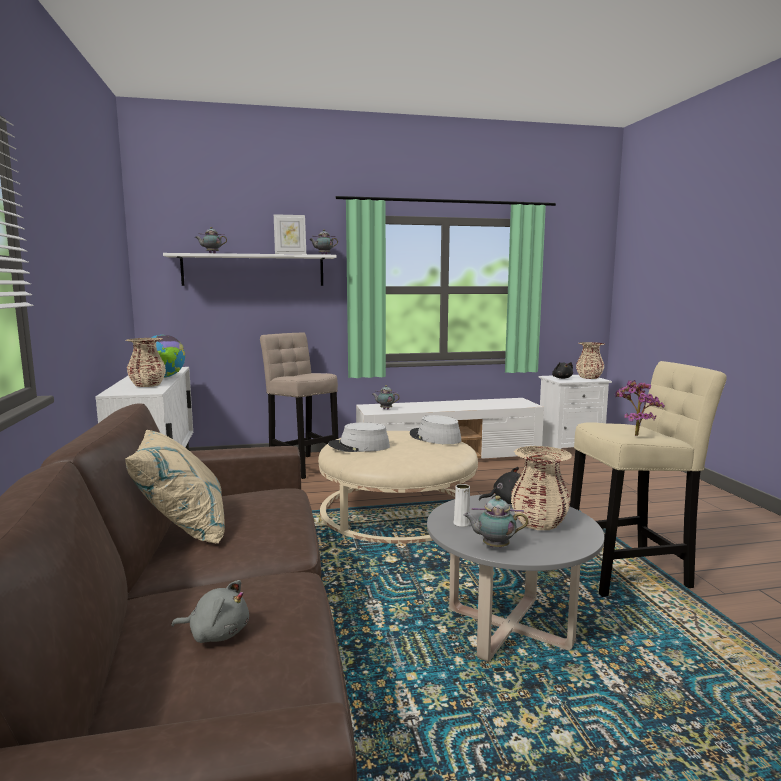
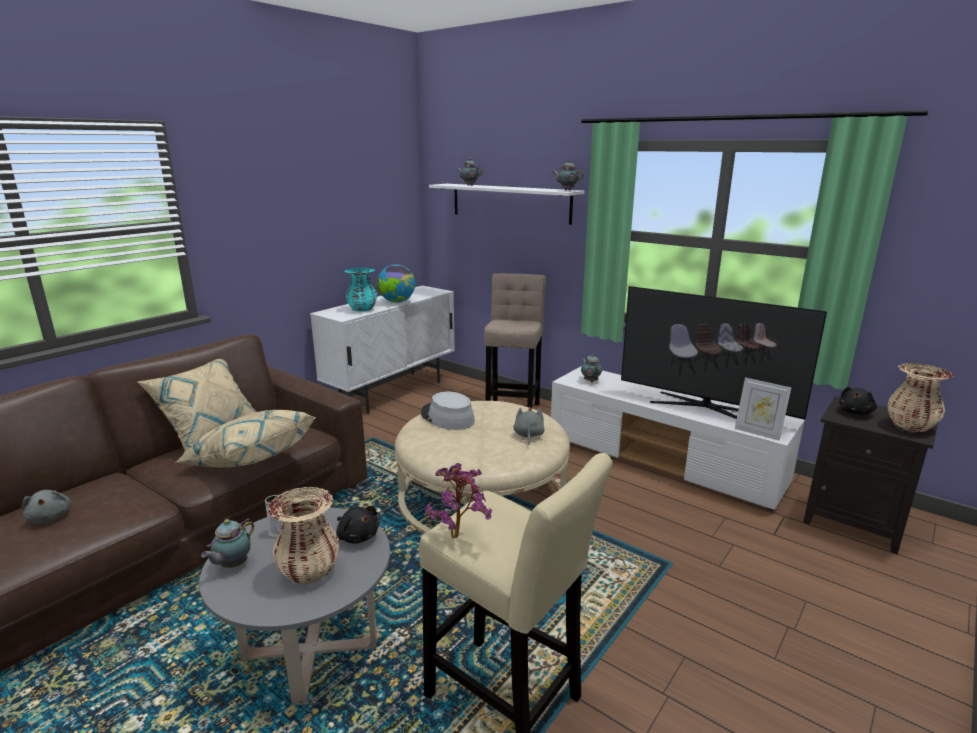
camera: 50 degrees right, 10 degrees up
(147, 385) = (362, 309): beige vase -> turquoise vase
(286, 516) = (249, 459): none -> beige pillow
(290, 254) = (529, 189): picture frame -> picture frame (758, 433)
(434, 437) = (528, 435): grey hat -> grey plush toy
(475, 404) = (704, 408): none -> television
(493, 546) = (232, 565): teapot -> teapot turned 120 degrees counterclockwise
(570, 449) = (855, 522): white nightstand -> black nightstand

